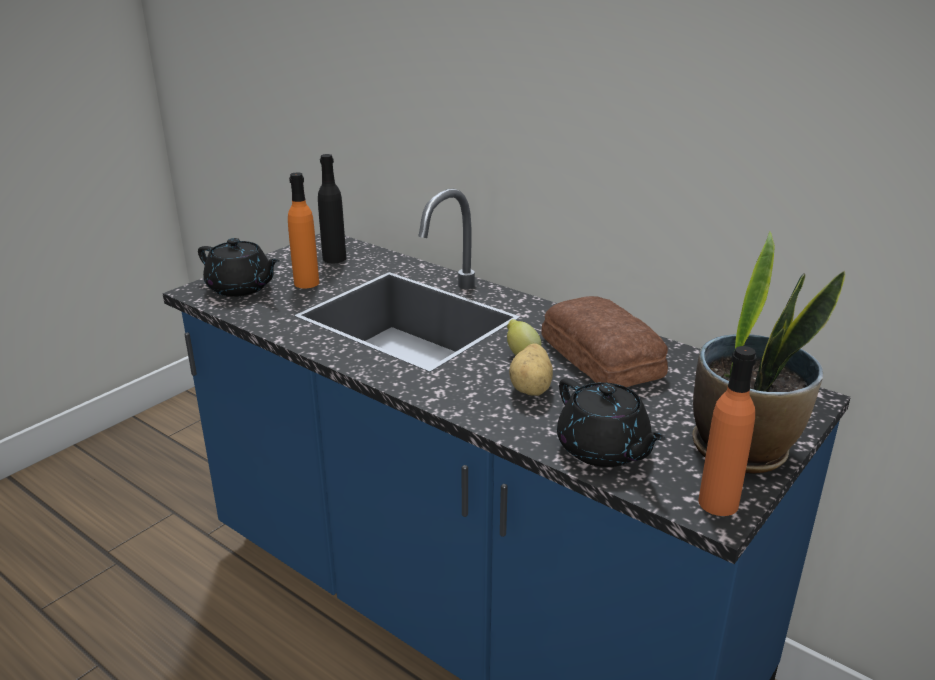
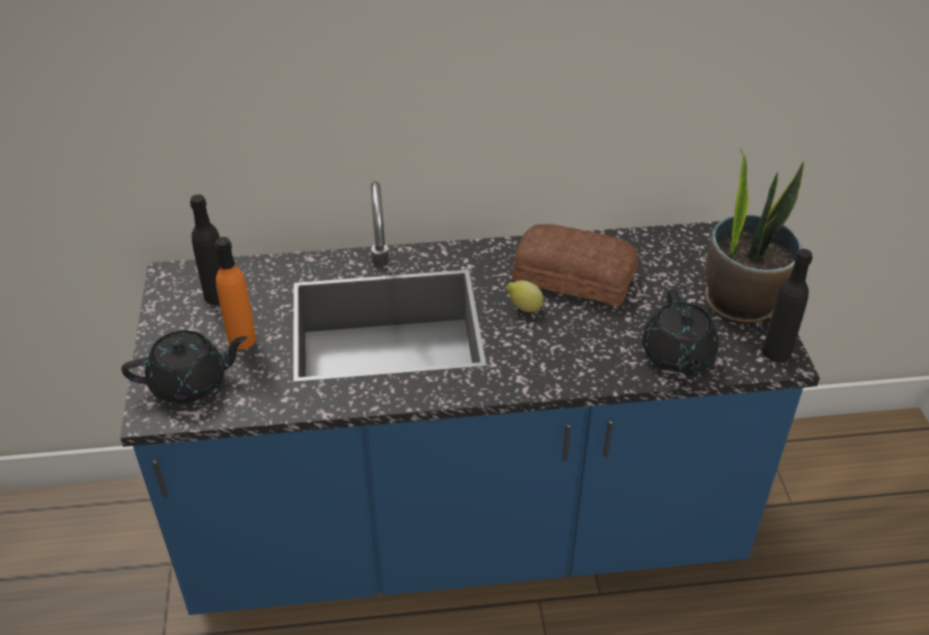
camera: 45 degrees left, 15 degrees up
(532, 388) = (572, 334): potato -> none
(603, 450) = (677, 355): black teapot -> black teapot turned 75 degrees clockwise
(718, 503) = (776, 351): orange bottle -> black bottle

